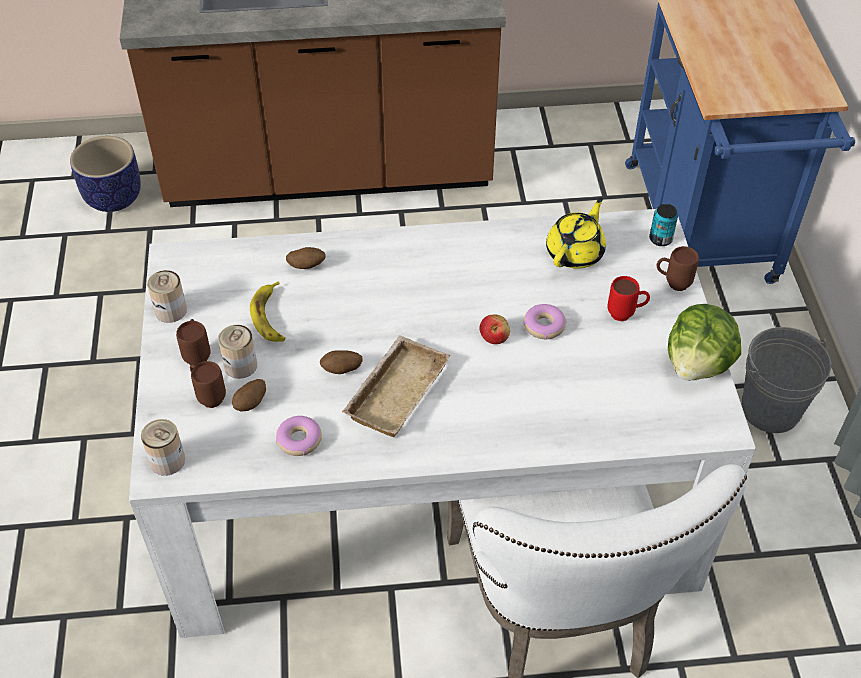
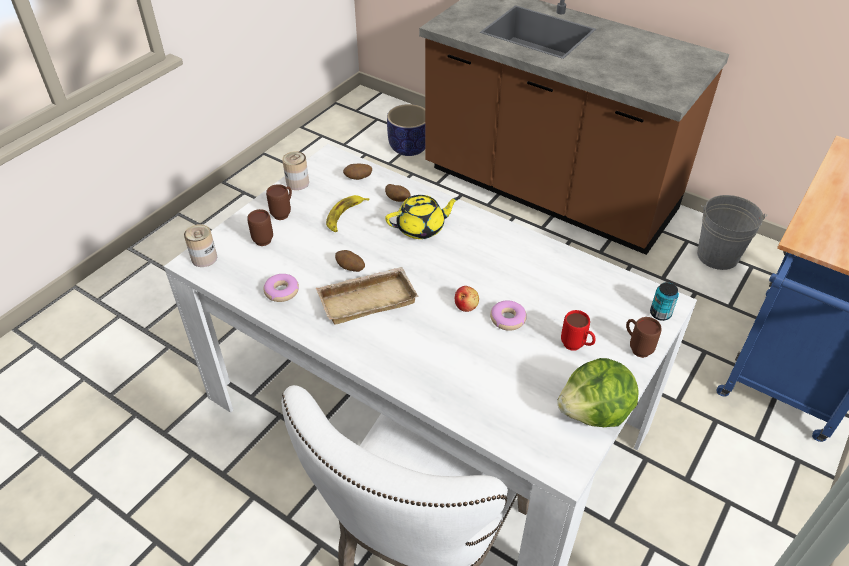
camera: 40 degrees right, 5 degrees down
(240, 365) = (299, 232): can -> none
(251, 404) = (280, 256): potato -> potato (358, 178)
(575, 252) = (583, 287): yellow teapot -> yellow teapot (421, 228)
(770, 409) = (728, 529): grey bucket -> grey bucket (717, 256)

